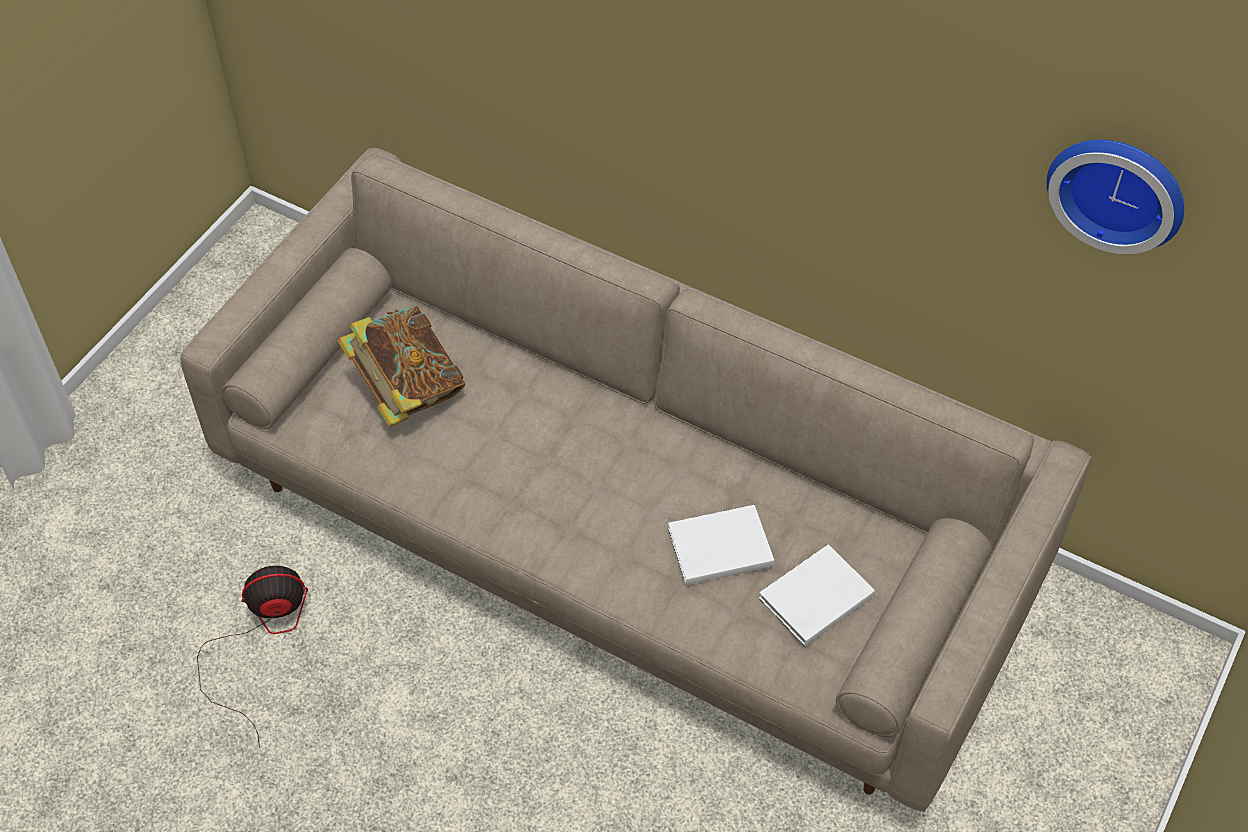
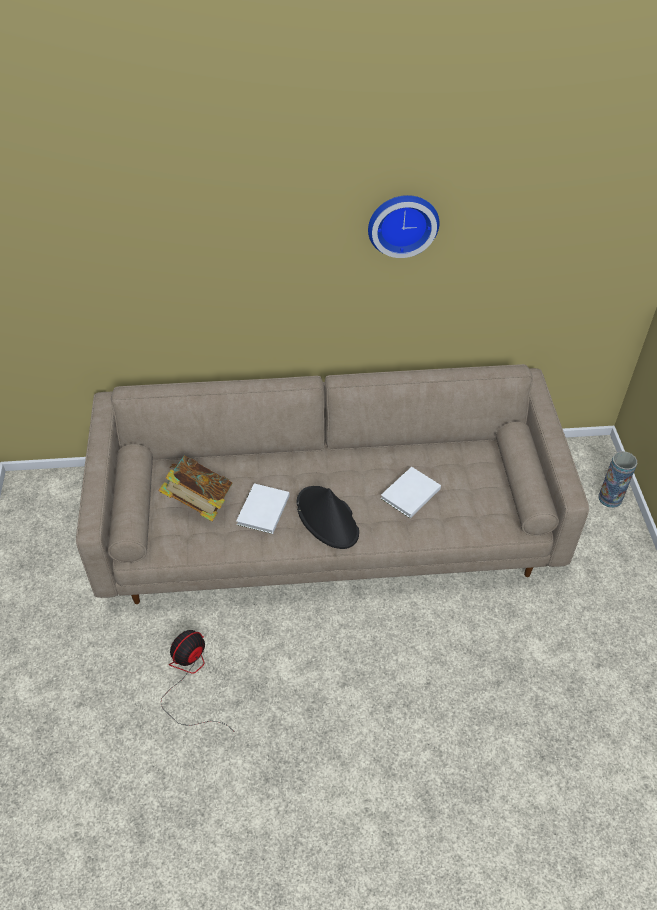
camera: 35 degrees left, 5 degrees down
(564, 515) = (327, 518): none -> black hat
(813, 598) = (468, 493): white book -> white book (262, 511)
(1119, 188) = (539, 219): wall clock -> wall clock (402, 223)
(1129, 752) = (610, 498): none -> vase

